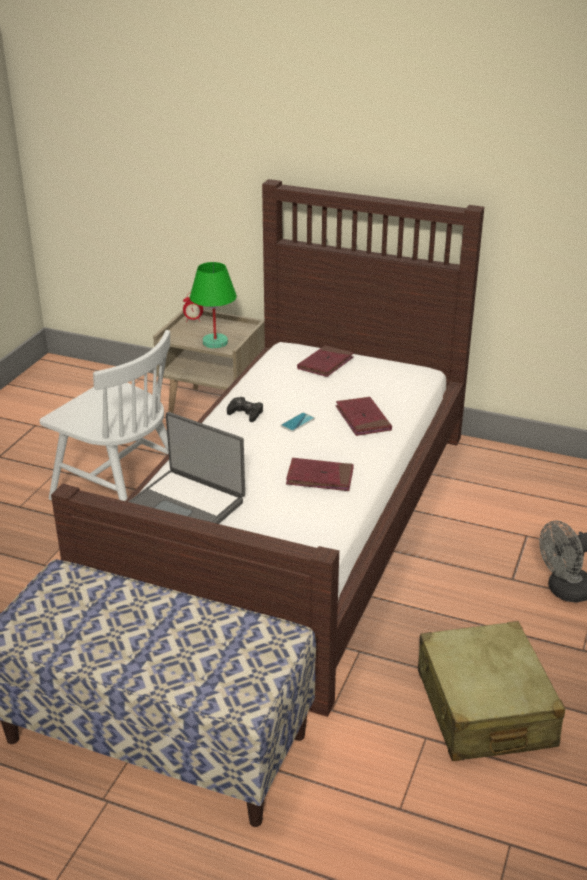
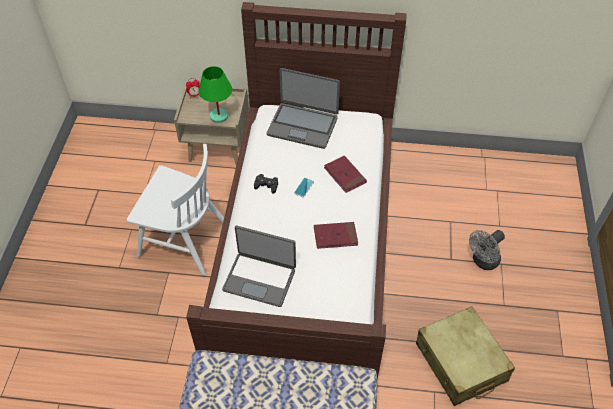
camera: 15 degrees left, 20 degrees up
(325, 364) = (303, 125): red book -> laptop

